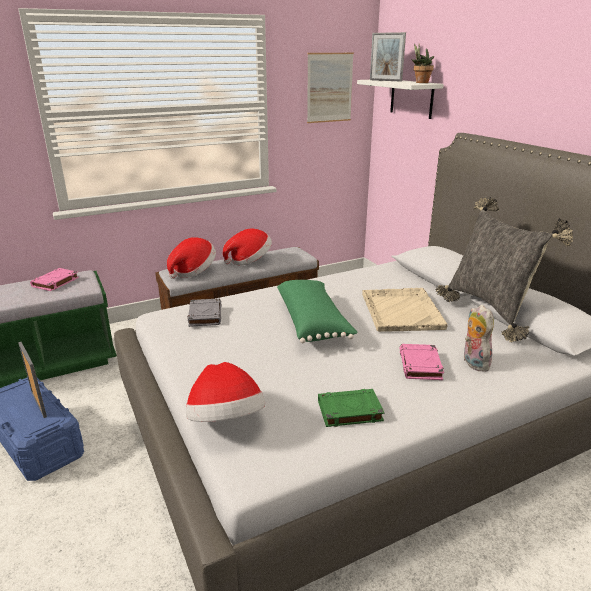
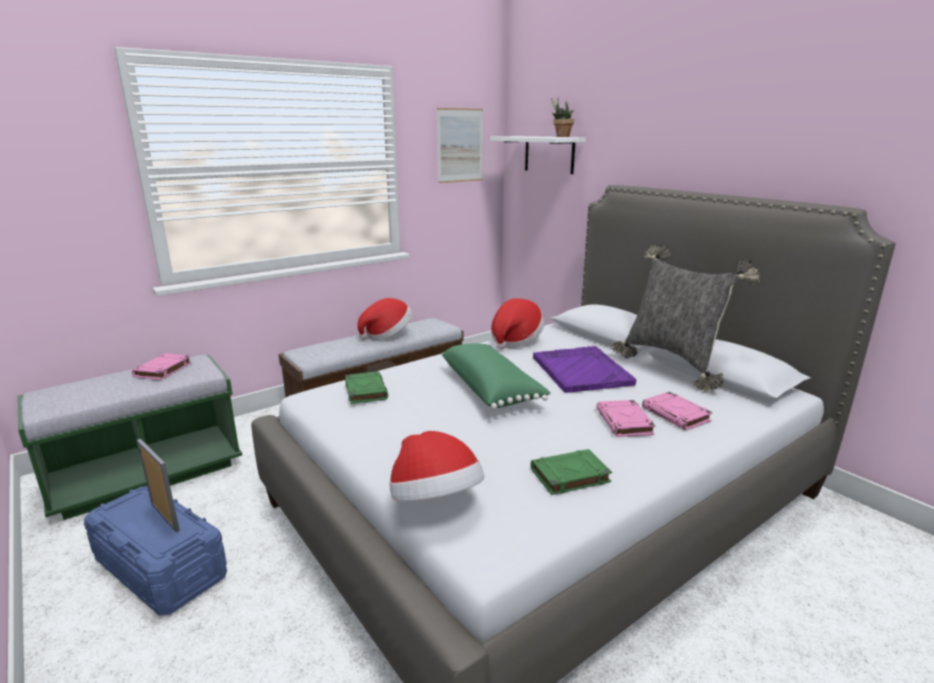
camera: 10 degrees left, 5 degrees down
(193, 271) = (326, 349): hat -> hat (515, 340)
(205, 315) = (365, 391): grey book -> green book
(385, 80) = (521, 136): picture frame -> none
(401, 310) = (581, 370): beige tray -> purple tray
(473, 362) = (676, 415): plush toy -> pink book

